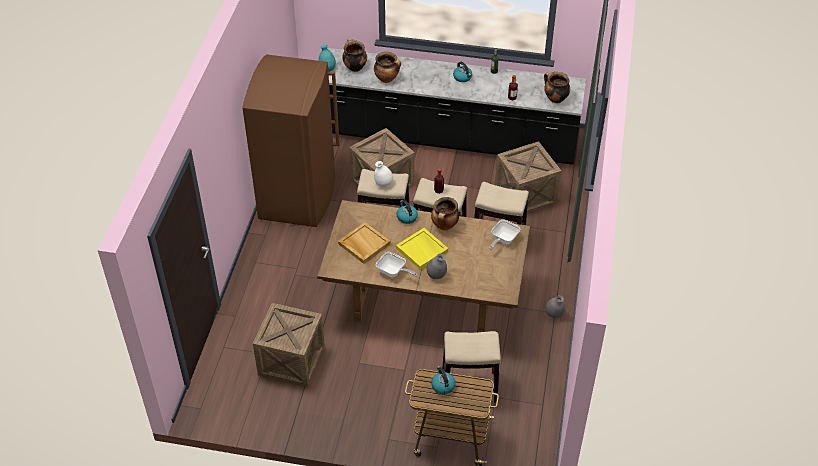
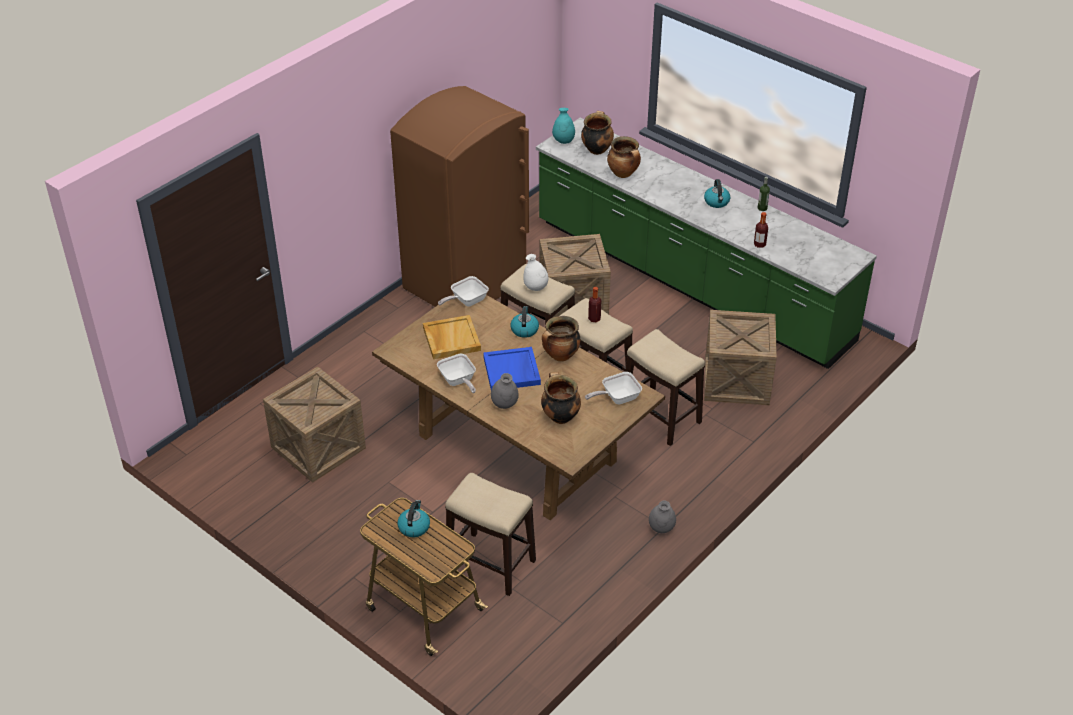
camera: 30 degrees right, 5 degrees down
(352, 213) = (466, 301): none -> frying pan
(422, 250) = (512, 371): yellow tray -> blue tray
(446, 138) = (690, 282): black counter -> green counter
(555, 99) = (814, 264): cooking pot -> cooking pot (560, 416)

